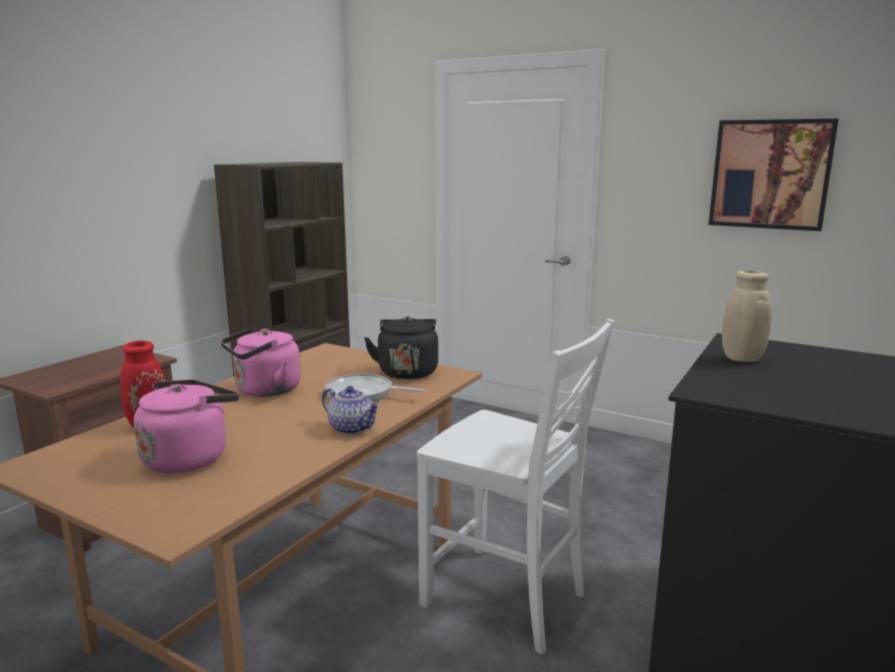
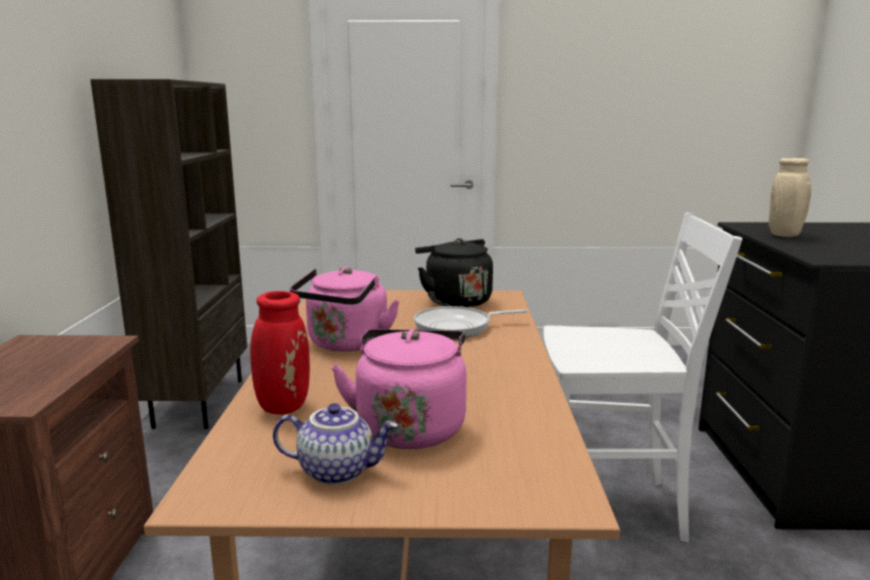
camera: 30 degrees left, 0 degrees up
(352, 428) = (516, 358): teapot -> teapot (337, 470)
(770, 174) = (652, 92): picture -> none

